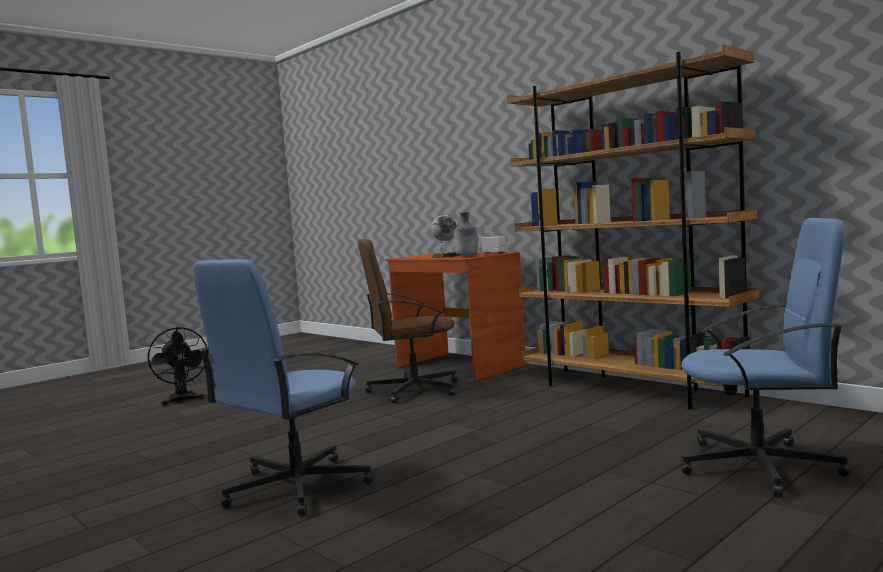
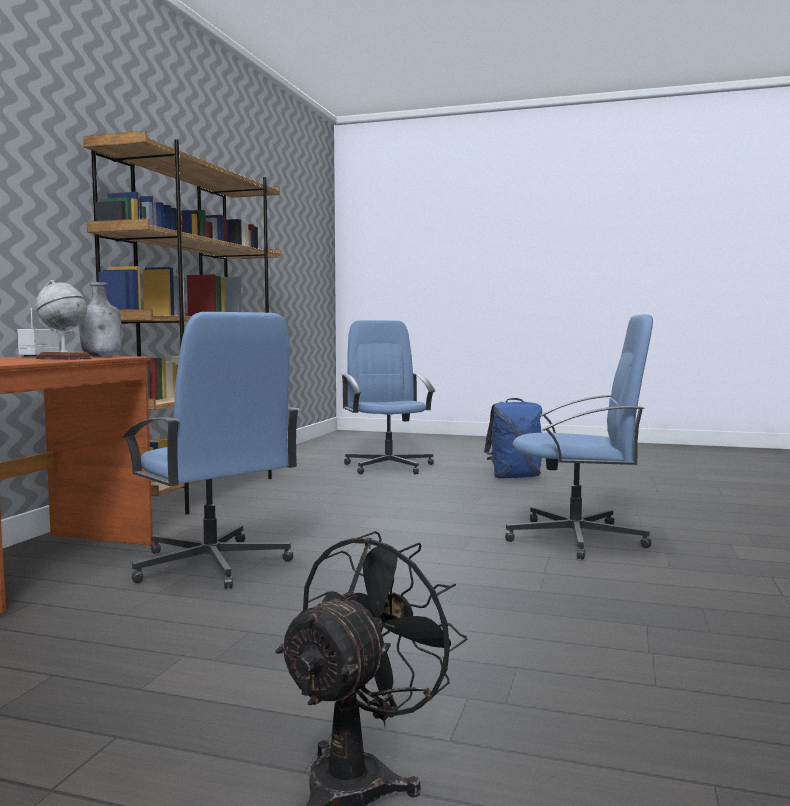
camera: 120 degrees left, 0 degrees up
(413, 390) = (211, 565): brown office chair -> blue office chair
(620, 536) = (514, 477): none -> blue backpack

